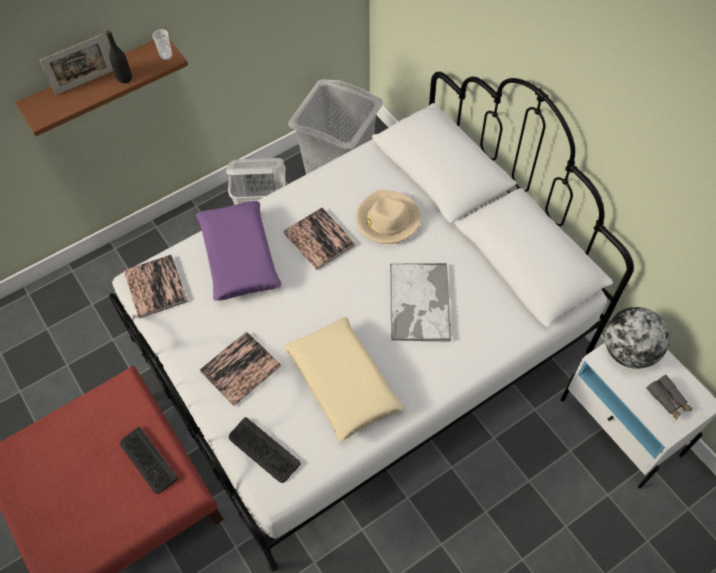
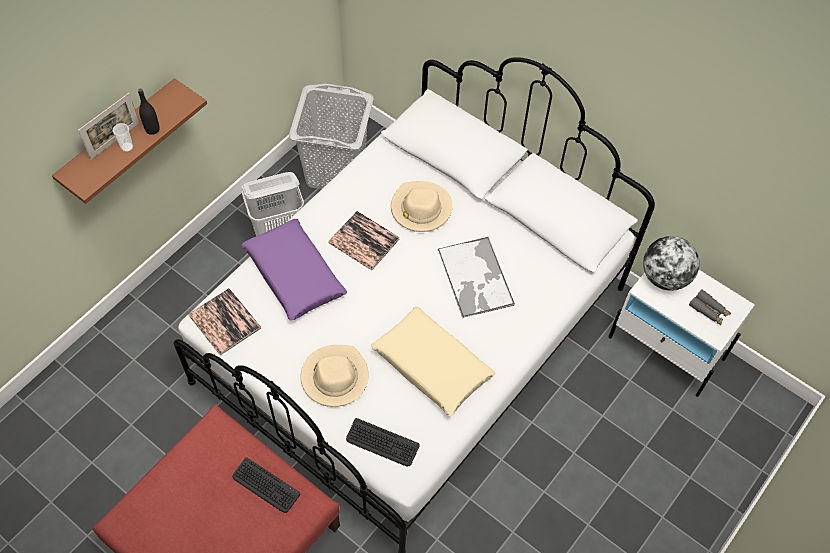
camera: 20 degrees left, 0 degrees up
(166, 56) = (184, 99): cup -> cup (127, 147)
(240, 369) = (334, 377): book -> beige hat

